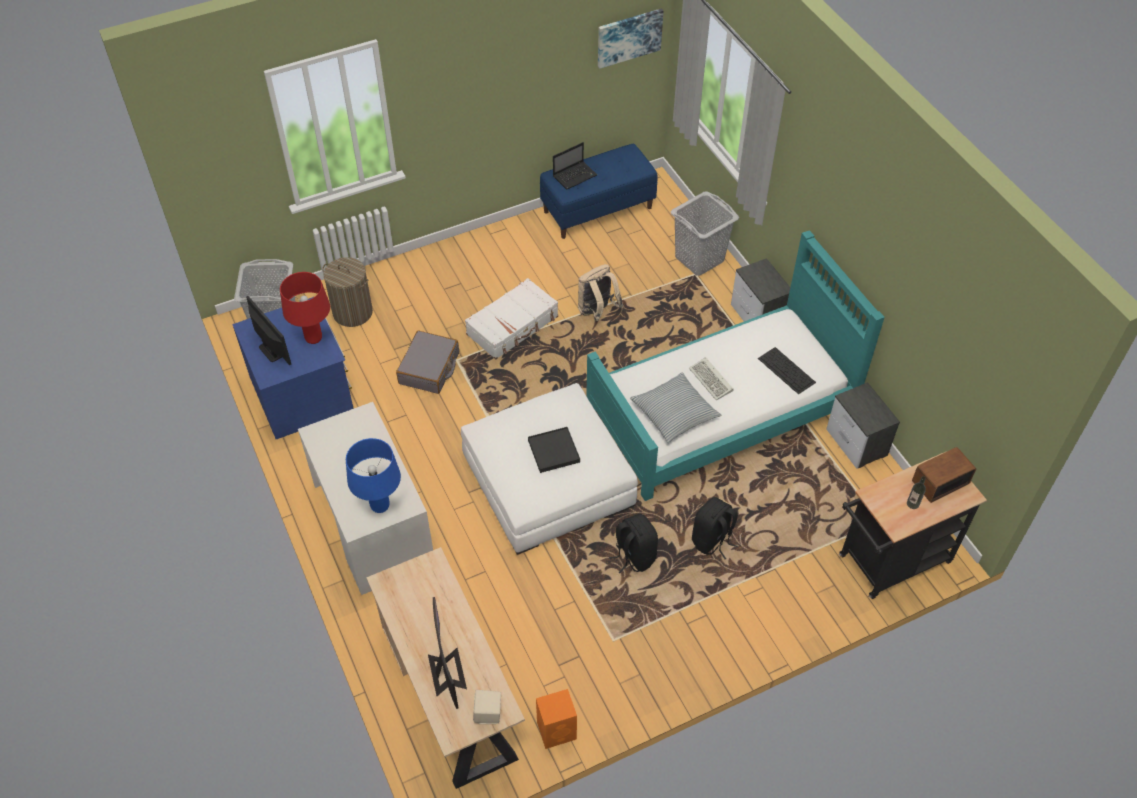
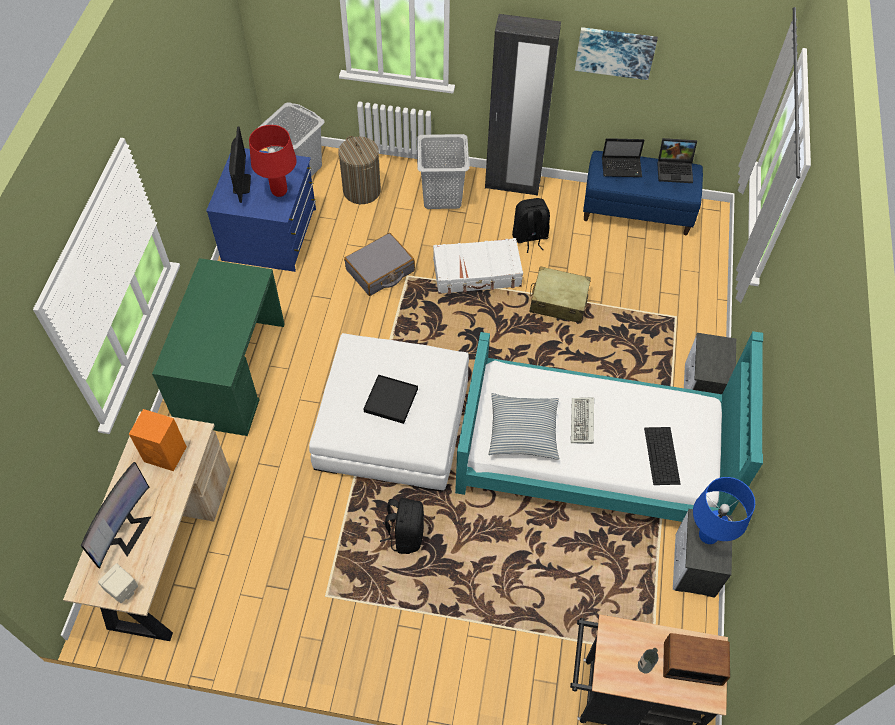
camera: 35 degrees right, 5 degrees up
(373, 524) = (231, 372): white desk -> green desk
(379, 506) = (200, 359): blue table lamp -> blue table lamp (707, 536)
(479, 240) = (512, 184): none -> black wardrobe
(557, 730) = (218, 639): orange speaker -> orange speaker (166, 454)
(597, 311) = (558, 301): beige backpack -> beige suitcase
(617, 156) = (675, 169): none -> laptop
(629, 37) = (726, 54): picture -> picture (615, 52)
(699, 259) = (692, 305): grey laundry basket -> grey laundry basket (442, 196)
(712, 540) = (483, 566): black backpack -> black backpack (529, 237)

